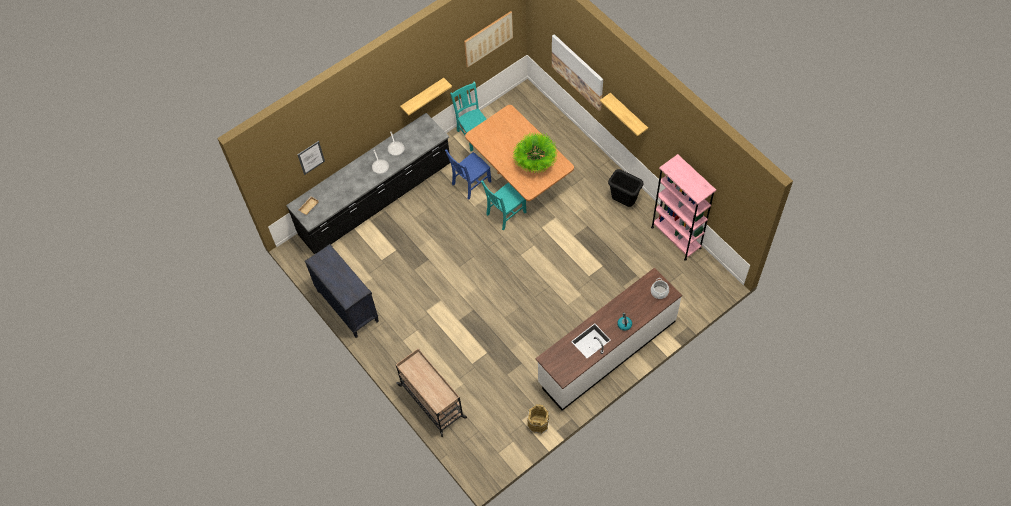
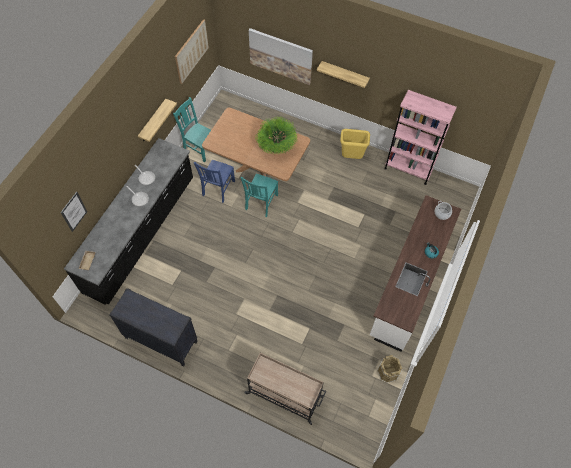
camera: 30 degrees left, 0 degrees up
(623, 202) = (352, 157): black trash can -> yellow trash can

